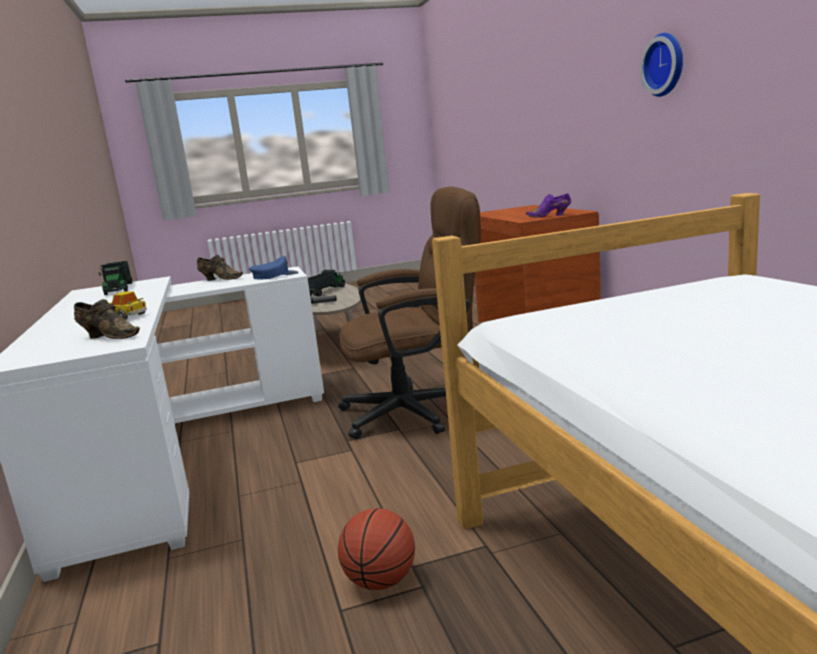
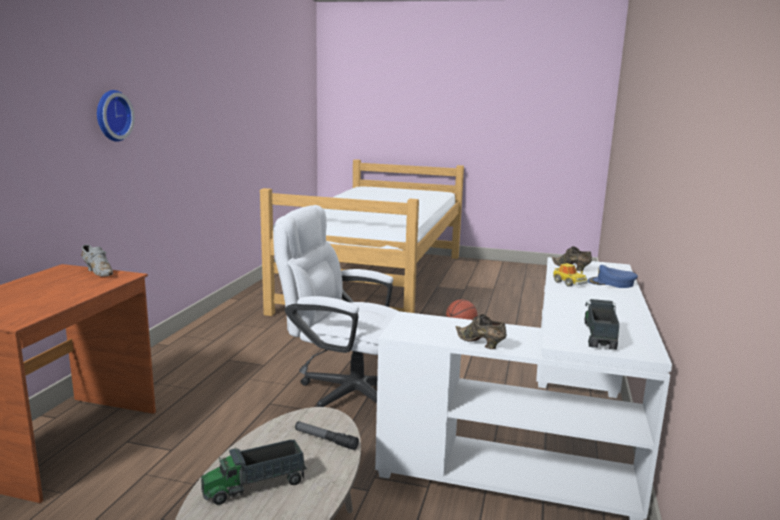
camera: 150 degrees left, 0 degrees up
(274, 275) = (423, 324): blue cap -> blue cap (611, 283)
(418, 410) = (344, 391): brown office chair -> white office chair
(550, 216) = (98, 272): purple shoe -> grey shoe

